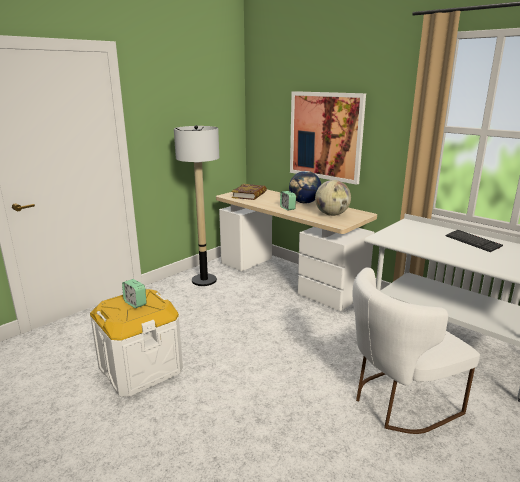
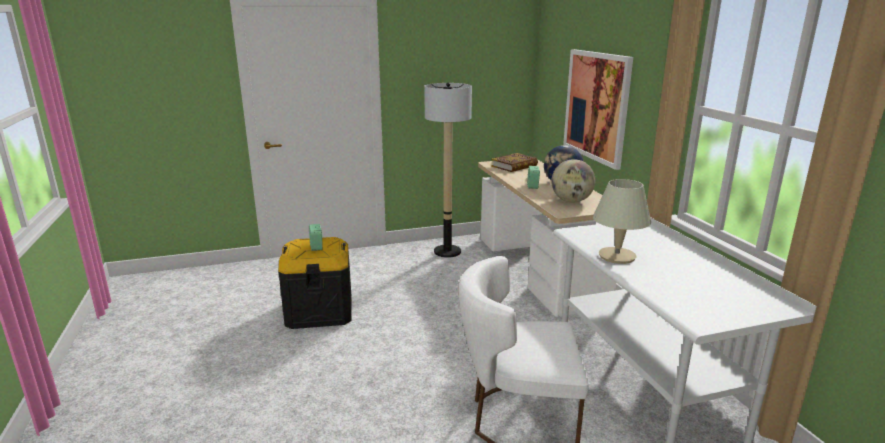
camera: 30 degrees right, 0 degrees up
(140, 369) = (319, 311): white storage box -> black storage box
(437, 248) = (617, 256): none -> beige table lamp
(472, 242) = (679, 260): keyboard -> none

